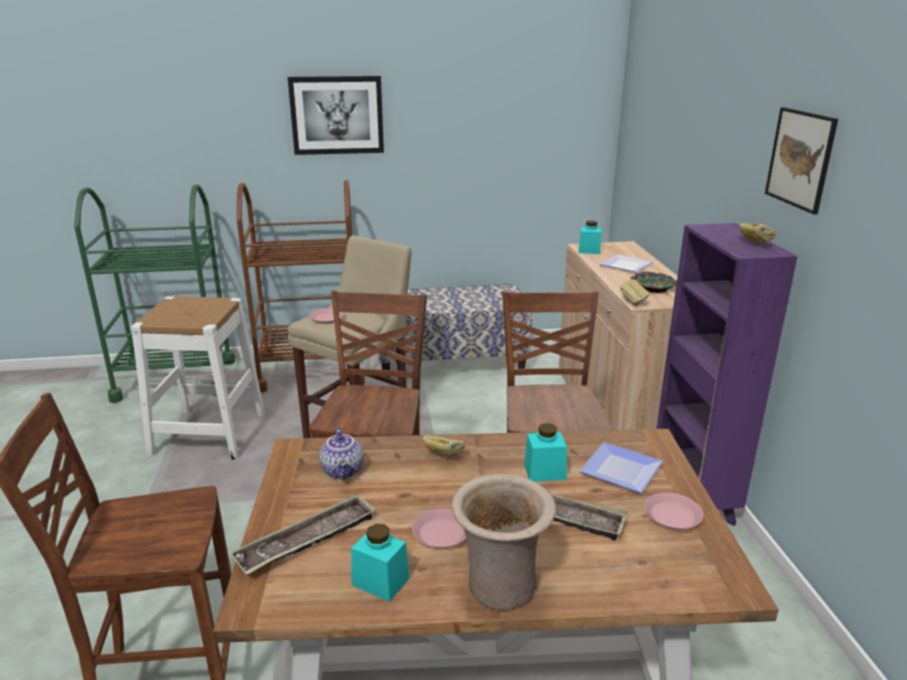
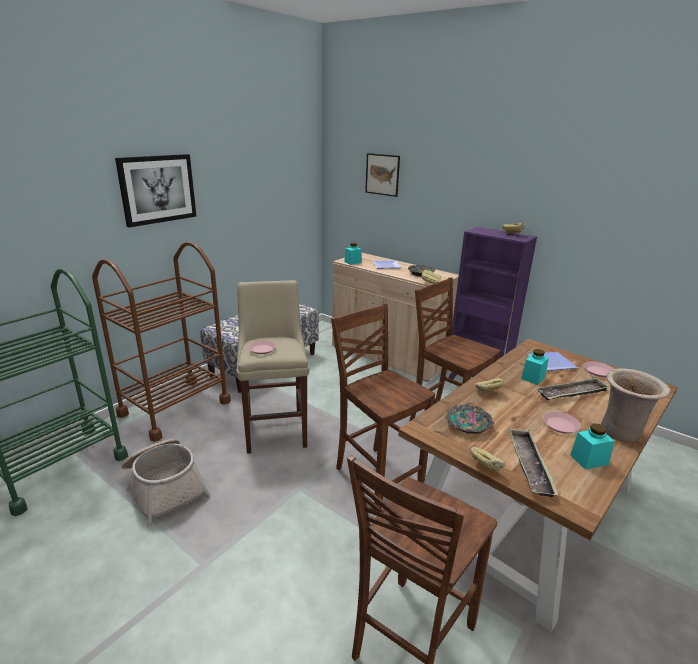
camera: 45 degrees left, 0 degrees up
(209, 433) = (165, 487): white stool -> basket
(262, 514) = (485, 468): none -> bread
(344, 471) = (467, 424): teapot -> bowl
(800, 159) = (525, 187): picture -> picture (382, 174)

